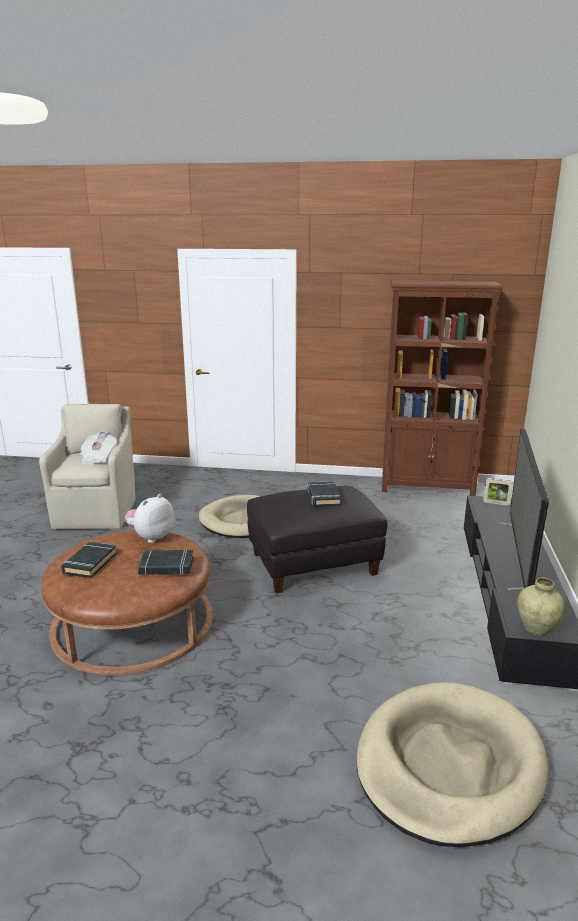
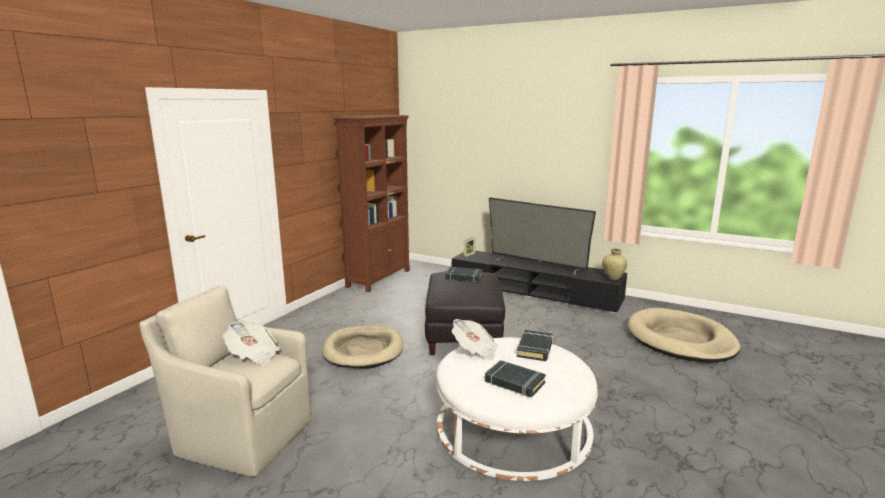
camera: 70 degrees left, 5 degrees down
(133, 621) = (513, 426): brown ottoman -> white ottoman
(151, 537) = (475, 350): plush toy -> newspaper

